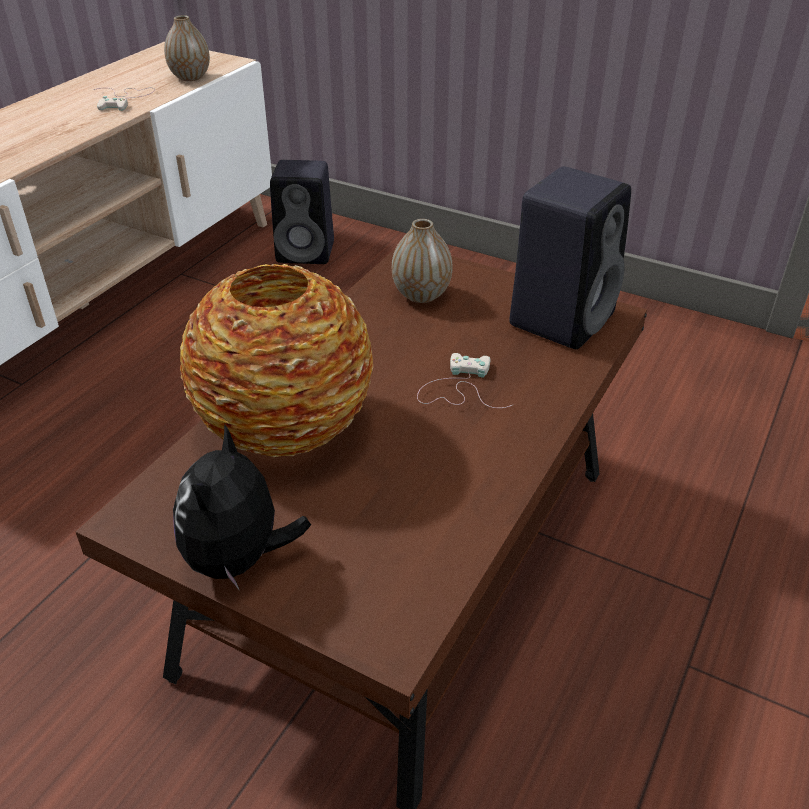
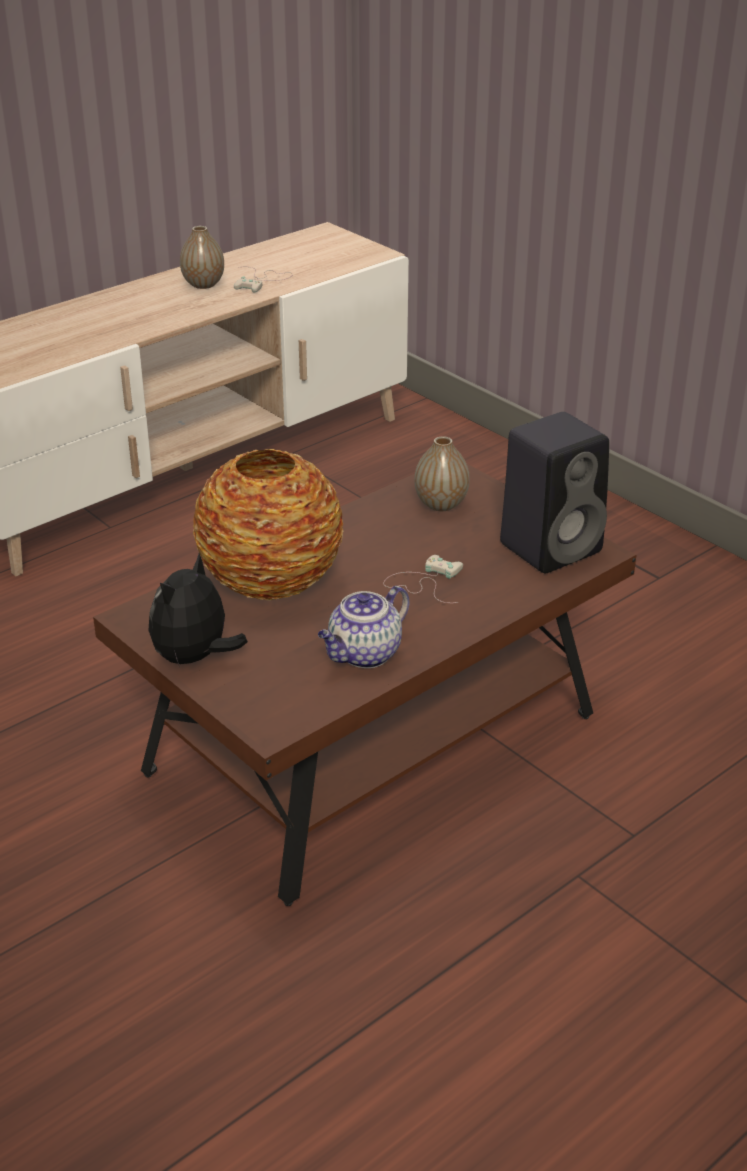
camera: 20 degrees right, 5 degrees down
(190, 77) = (332, 266): vase -> vase (203, 284)
(307, 252) = (422, 455): black speaker -> none
(447, 499) = (364, 655): none -> teapot

